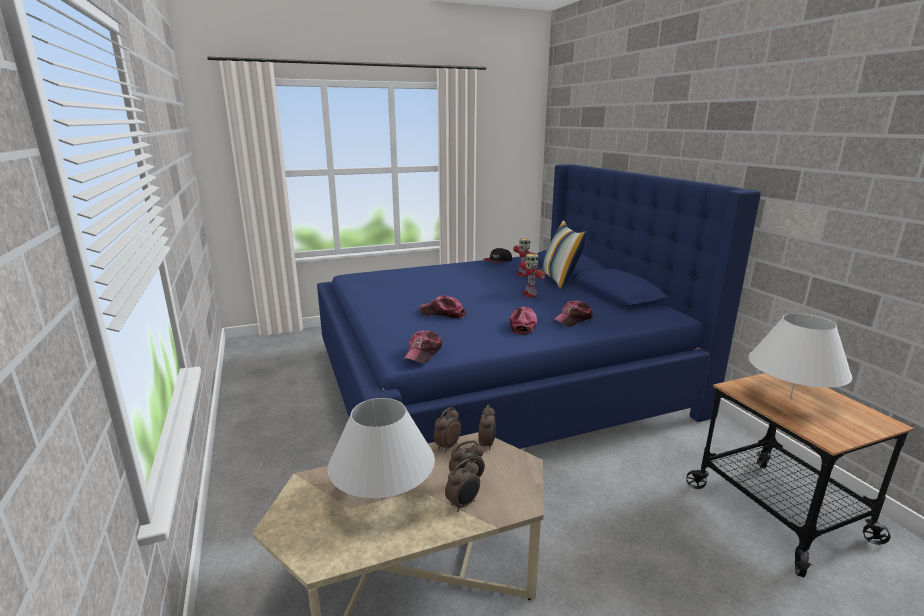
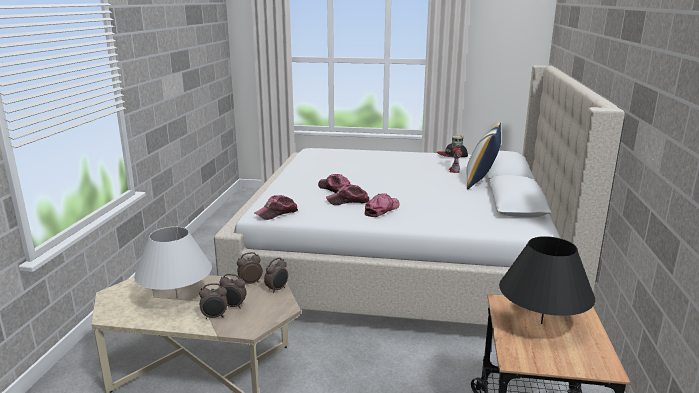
camera: 30 degrees right, 0 degrees up
(498, 381) = (405, 265): blue bed -> beige bed
(529, 294) = (431, 188): toy robot -> none
(573, 320) = (432, 214): cap -> cap (348, 201)
(789, 398) = (541, 323): white table lamp -> black table lamp

